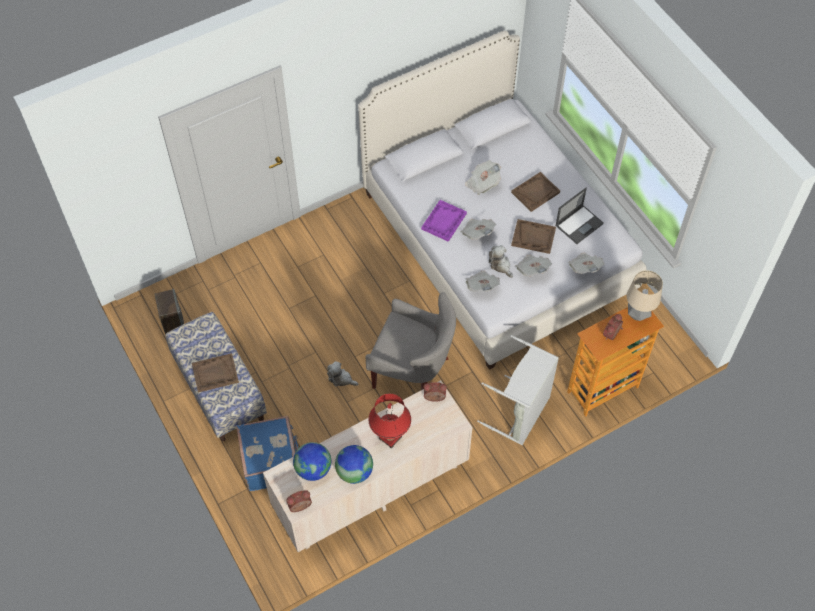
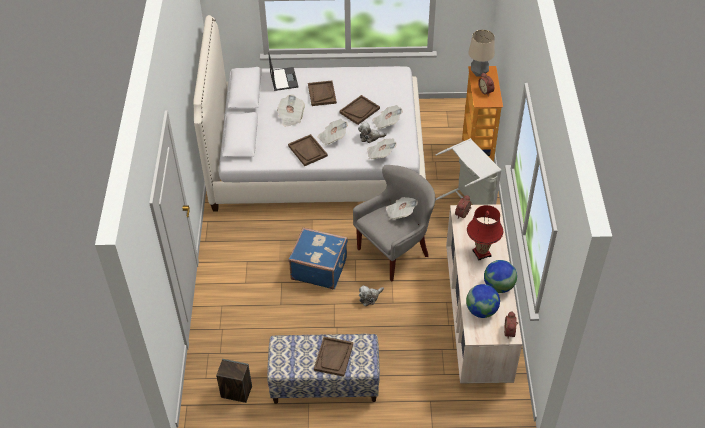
camera: 60 degrees left, 10 degrees down
(271, 461) = (415, 374): blue suitcase -> blue suitcase (319, 268)
(444, 221) = (307, 151): purple tray -> brown tray
(579, 224) = (366, 84): laptop -> laptop (283, 79)
(585, 268) = (404, 97): newspaper -> newspaper (400, 213)

